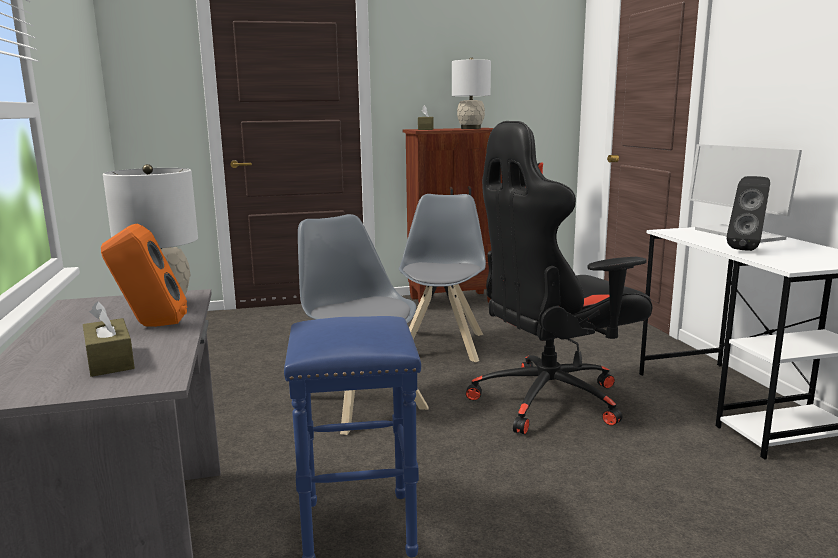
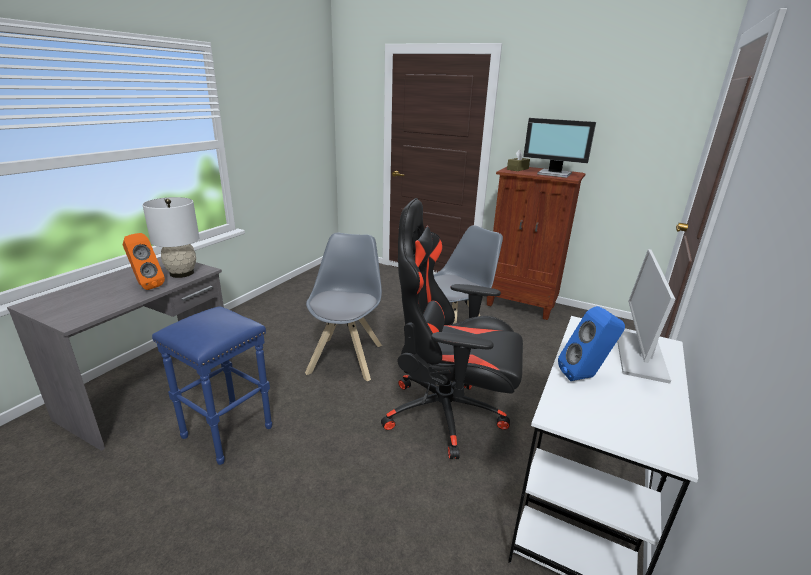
camera: 40 degrees right, 10 degrees up
(110, 360) = (90, 302): brown tissue box -> none
(470, 128) = (554, 174): white table lamp -> monitor
(747, 249) = (585, 377): black speaker -> blue speaker

